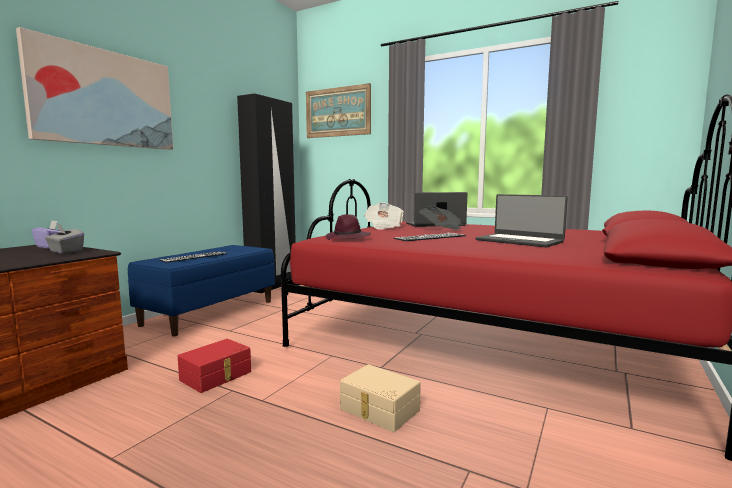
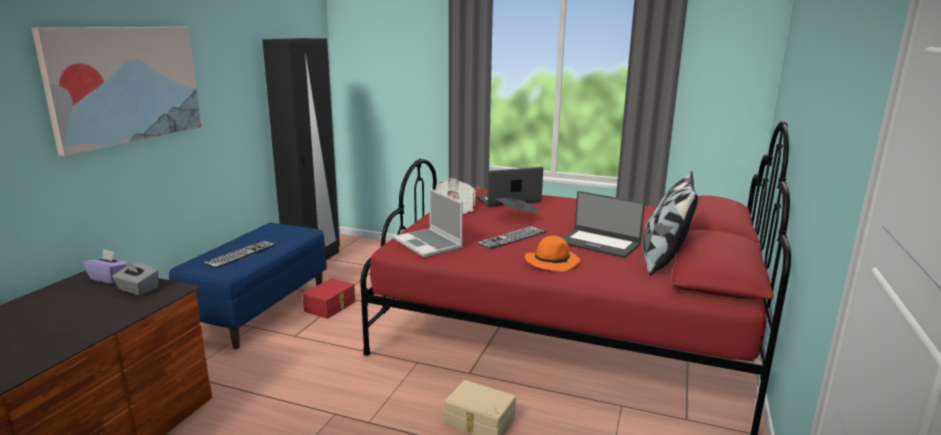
camera: 10 degrees left, 10 degrees up
(217, 376) = (311, 398): red storage box -> red storage box (331, 306)
(337, 112) = (382, 44): picture -> none
(348, 238) = (429, 244): purple hat -> laptop
(467, 247) = (552, 262): none -> orange hat
(590, 249) = (662, 260): none -> pillow

